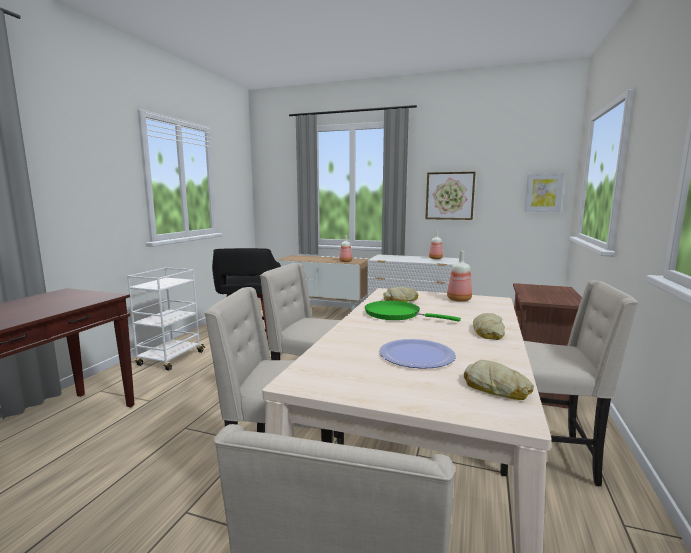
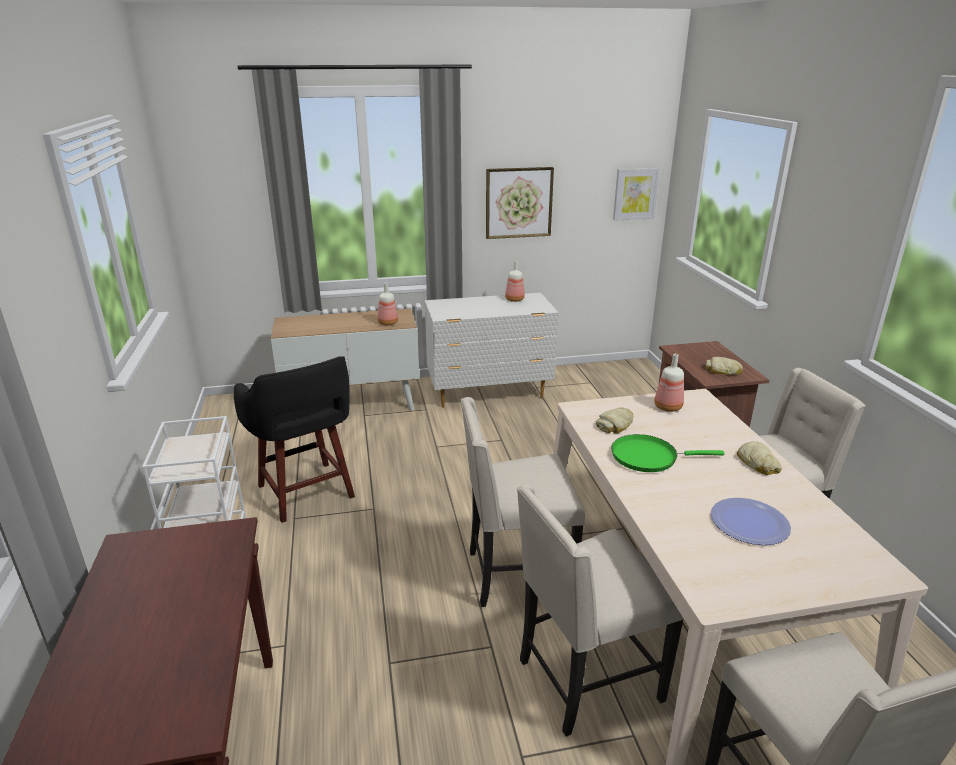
camera: 30 degrees left, 15 degrees up
(496, 388) = (847, 545): bread -> bread (723, 371)

